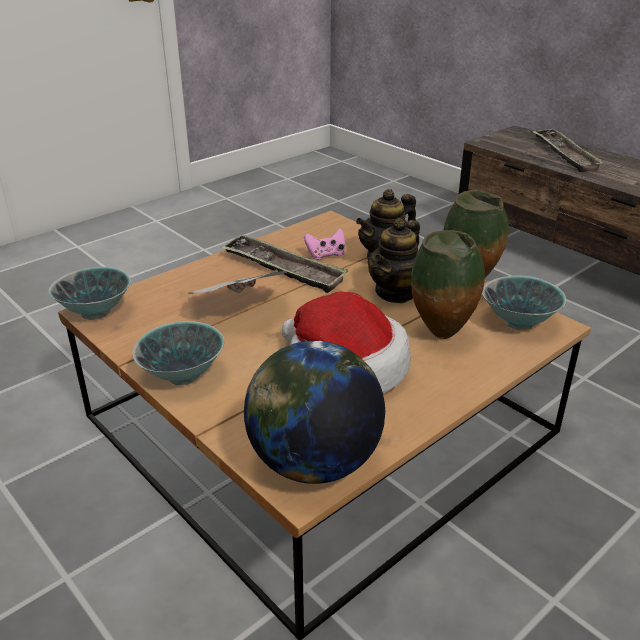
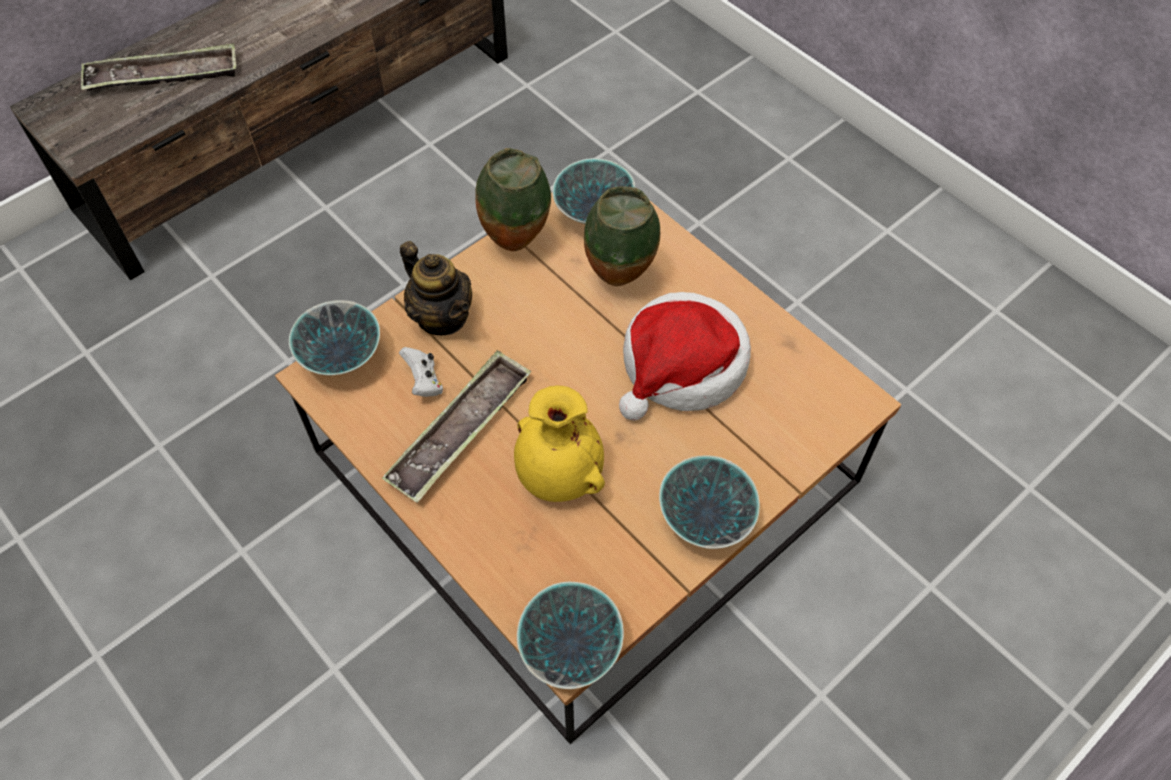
camera: 90 degrees left, 25 degrees up
(238, 307) = (558, 476): newspaper -> yellow vase
(314, 463) = (826, 393): globe -> none
(326, 255) = (424, 382): pink game controller -> white game controller
(344, 228) = (342, 359): none -> bowl
(395, 292) = (527, 312): teapot -> none

